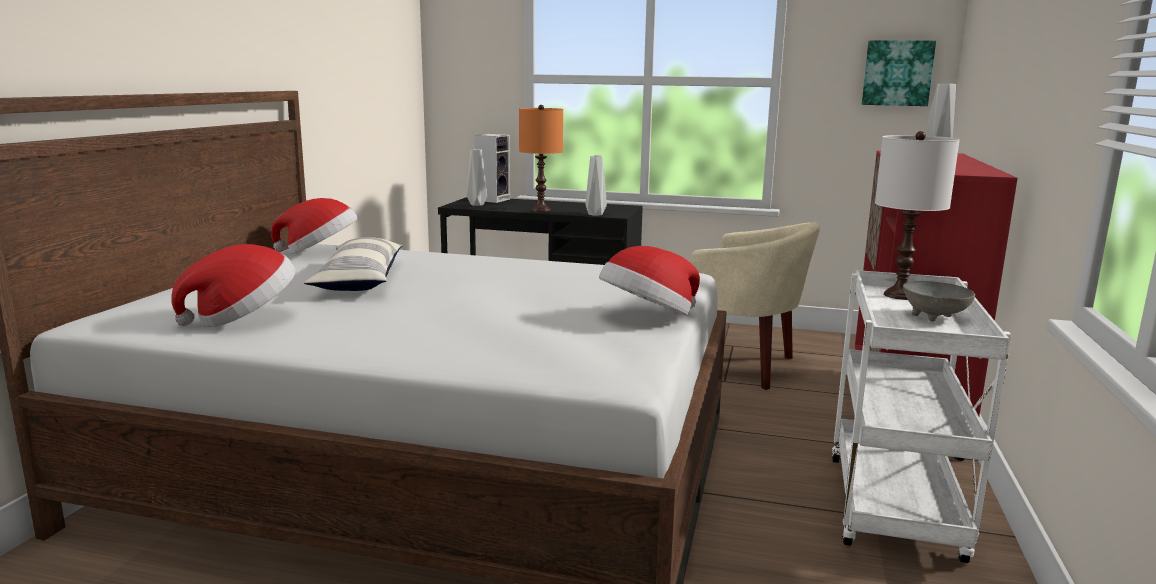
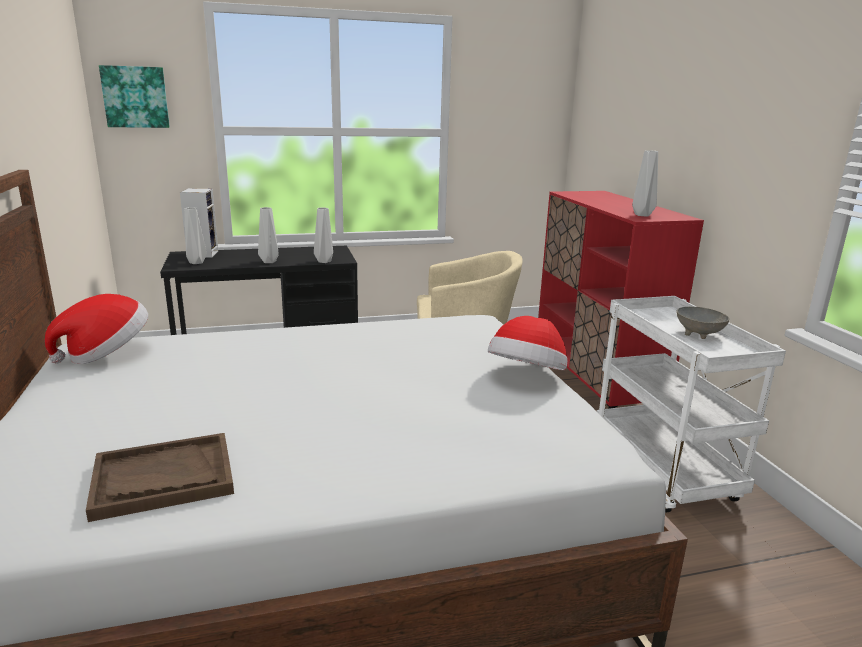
camera: 30 degrees left, 5 degrees up
(243, 318) = (163, 478): hat -> brown tray
(359, 280) = (213, 387): pillow -> none
(541, 210) = (268, 262): orange table lamp -> grey vase
(897, 73) = (532, 125): picture -> picture (135, 97)
(899, 295) = (651, 316): white table lamp -> none

